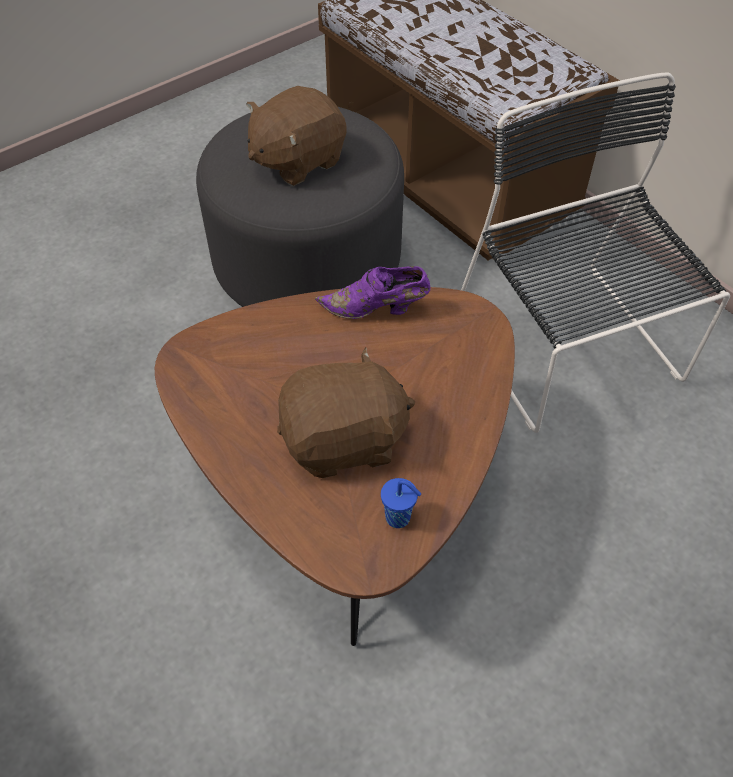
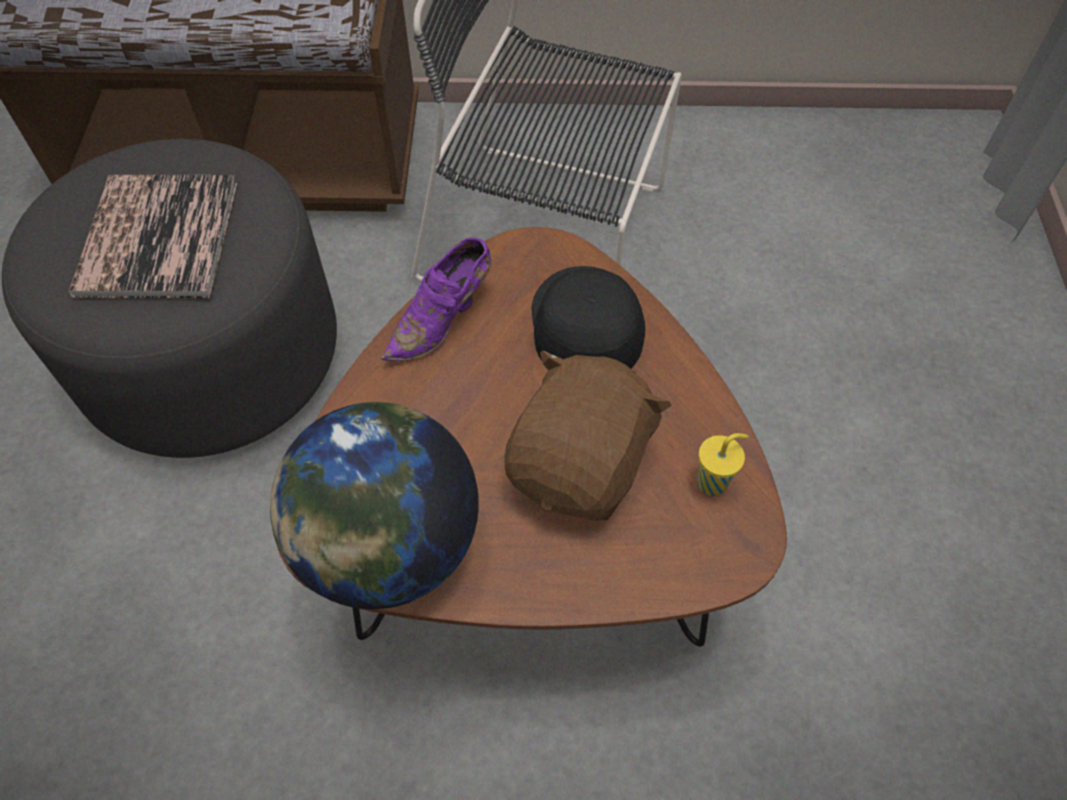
camera: 50 degrees left, 5 degrees up
(206, 388) = (388, 546): none -> globe
(297, 160) = (158, 238): brown plush toy -> book
(399, 518) = (713, 482): blue cup -> yellow cup
(446, 376) = (584, 325): none -> black cap

